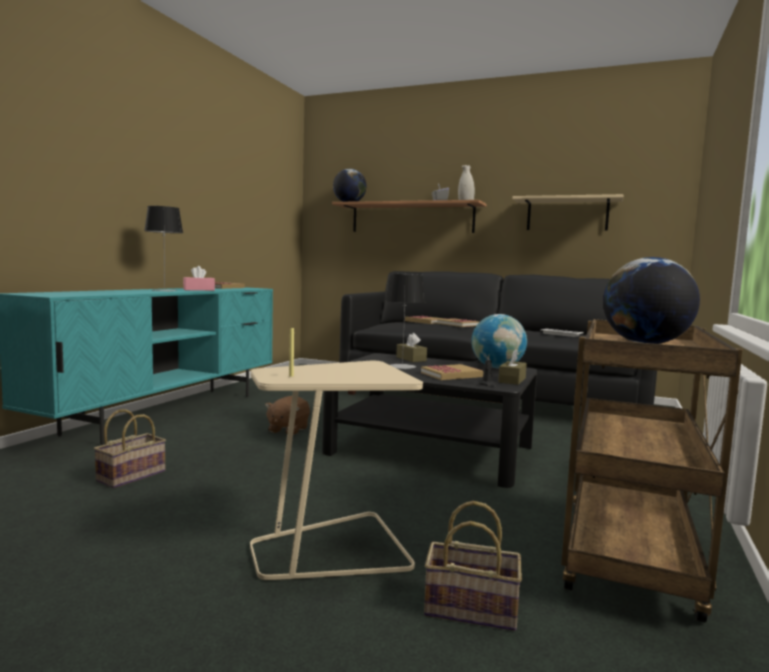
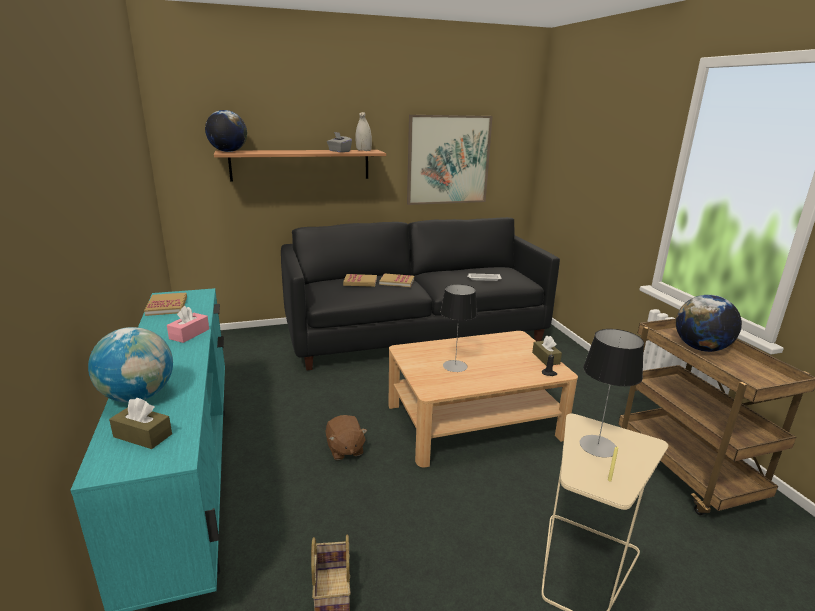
camera: 40 degrees left, 15 degrees up
(164, 290) = (176, 357): table lamp -> table lamp (597, 446)
(411, 359) = (434, 348): brown tissue box -> brown tissue box (143, 435)
(431, 449) = (474, 420): black coffee table -> beige coffee table
(451, 375) = (505, 366): book -> none
(473, 608) = (695, 560): basket -> none
(497, 368) = (504, 340): globe -> globe (138, 396)
(567, 214) = (448, 160): beige shelf -> picture

